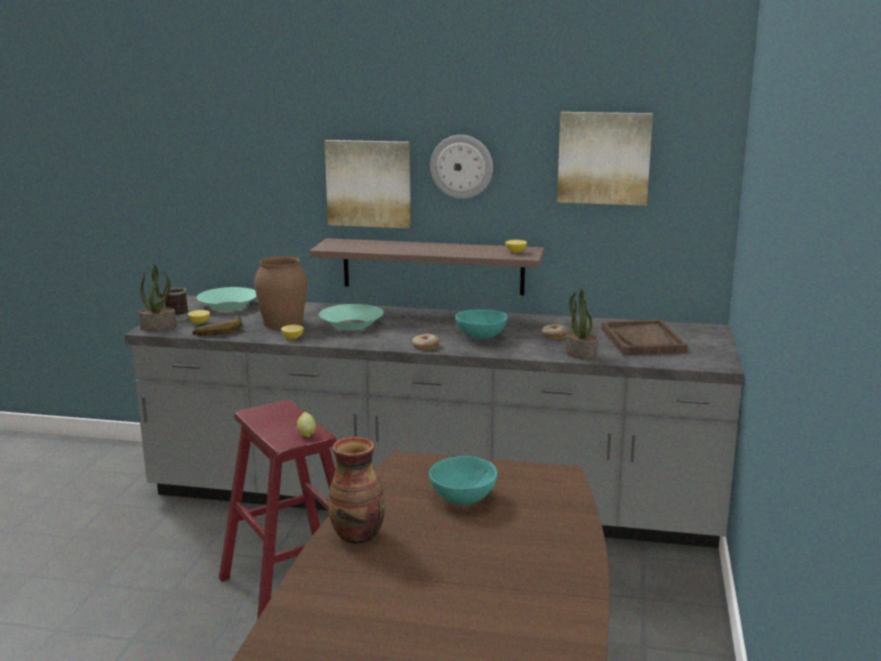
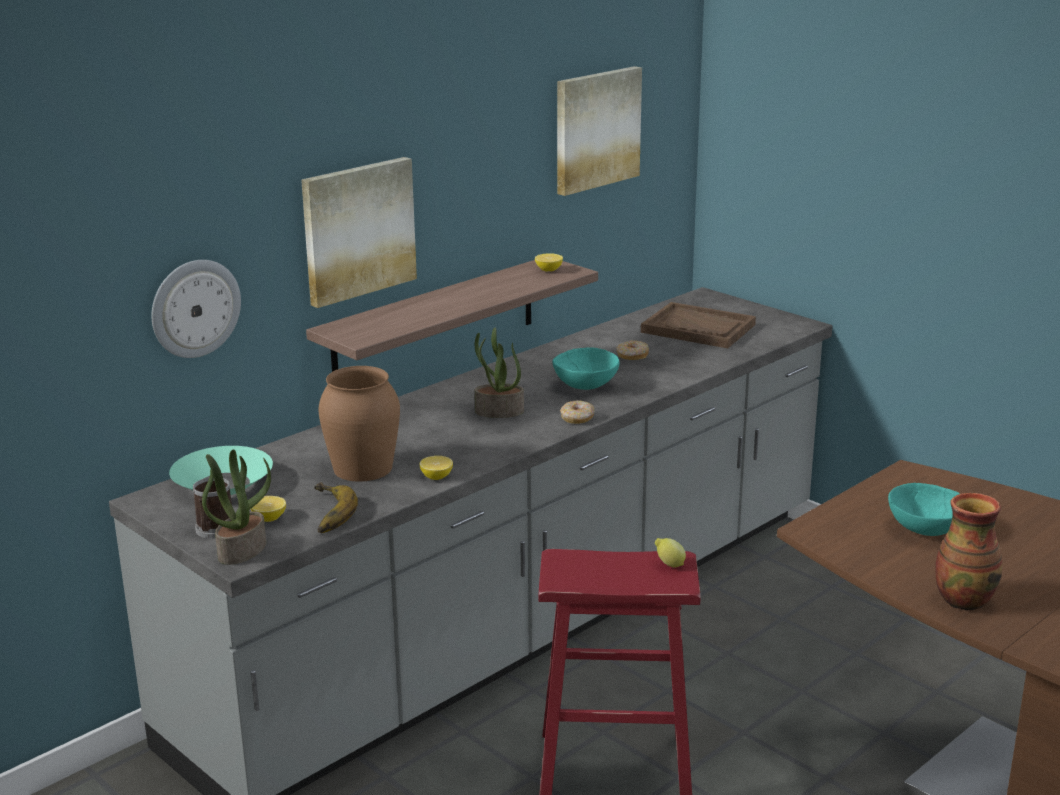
camera: 55 degrees left, 5 degrees up
(351, 324) = (436, 433): turquoise bowl -> none
(461, 166) = (462, 176): wall clock -> wall clock (195, 308)
(580, 354) = (702, 363): potted plant -> potted plant (498, 412)

